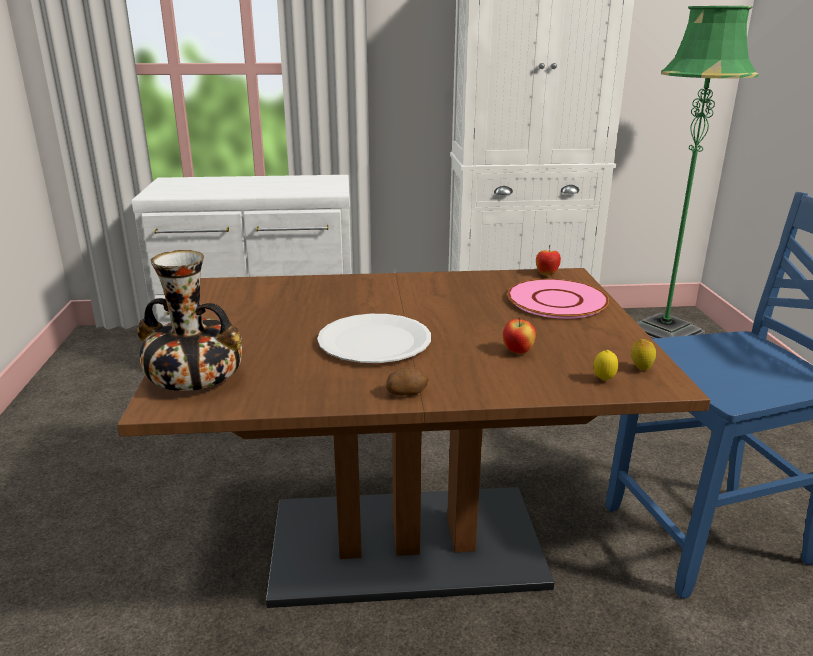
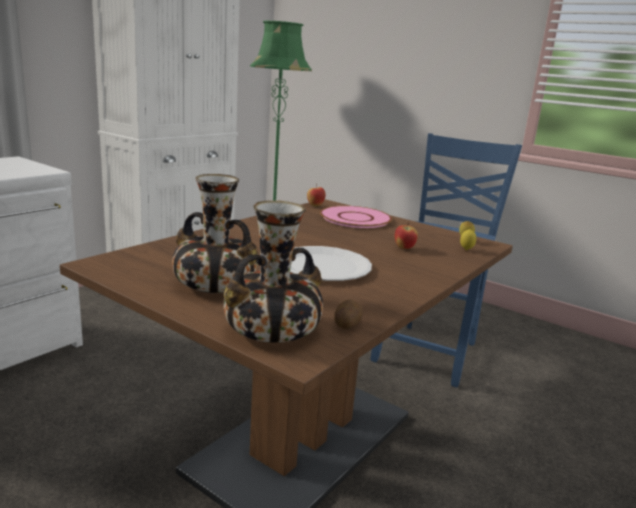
camera: 50 degrees left, 5 degrees down
(248, 326) = (214, 284): none -> vase
(406, 392) = (411, 286): potato -> potato (346, 324)

